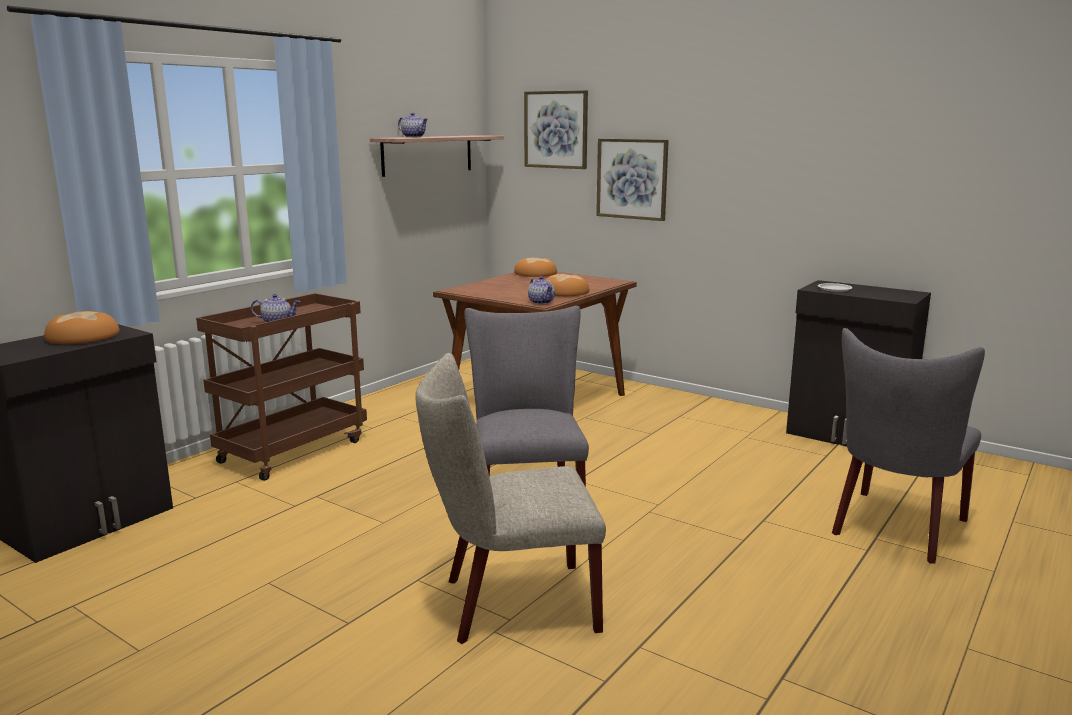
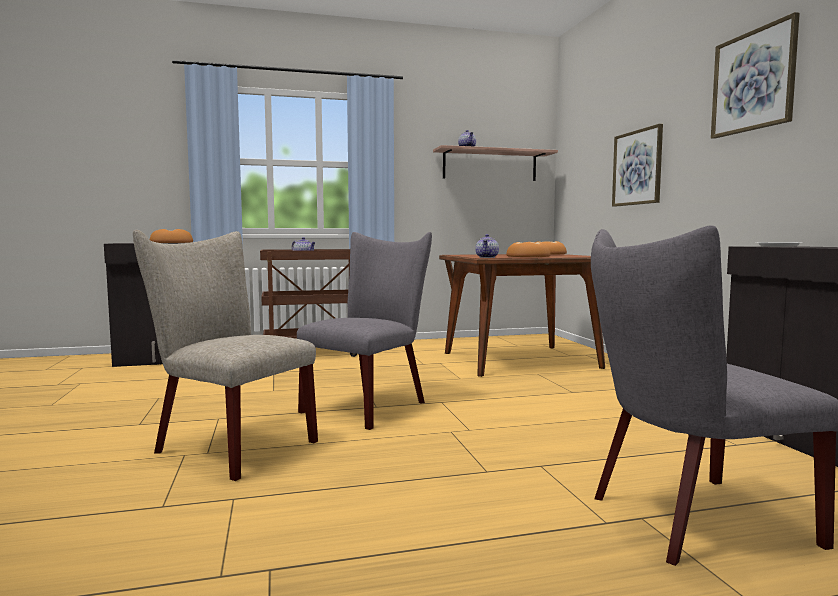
camera: 40 degrees right, 10 degrees down
(556, 129) = (592, 137): picture -> picture (753, 81)

